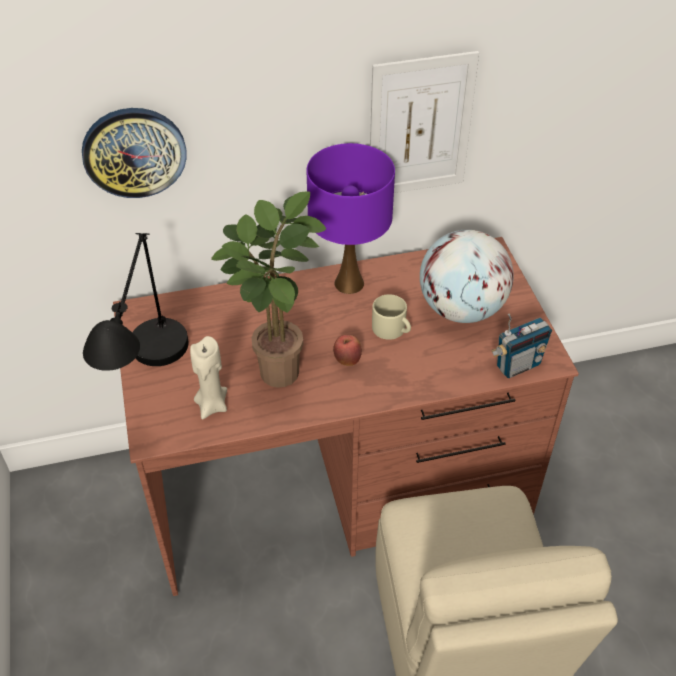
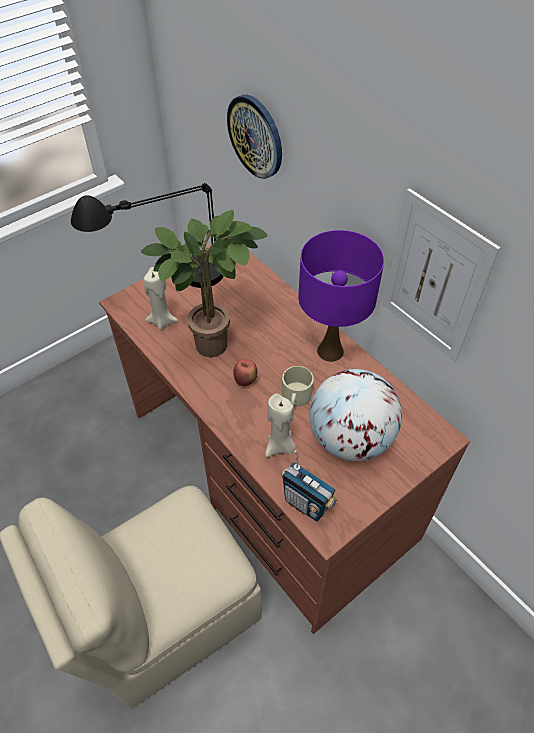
camera: 65 degrees right, 5 degrees up
(445, 361) = (280, 447): none -> beige candle

